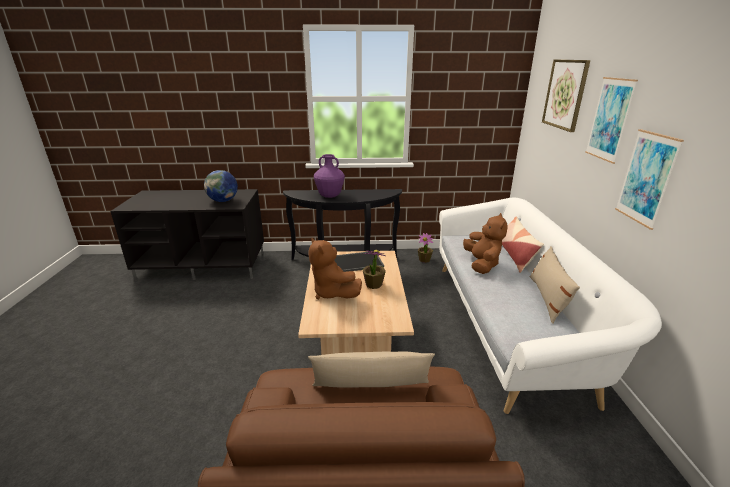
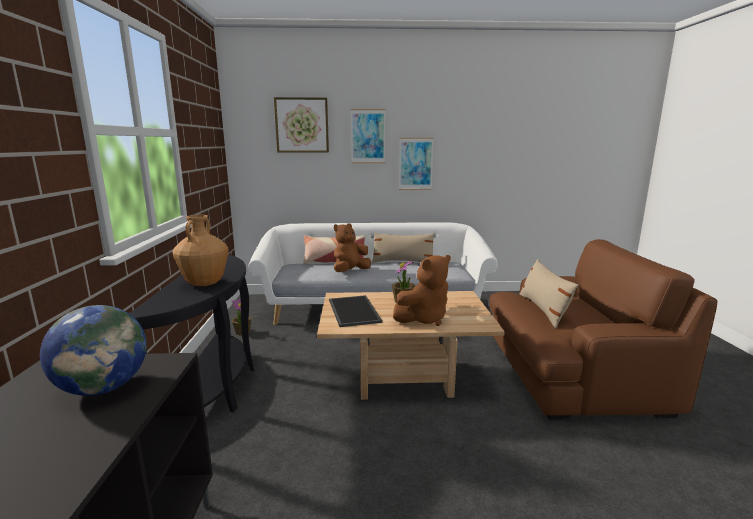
camera: 90 degrees left, 10 degrees down
(330, 196) = (205, 284): purple vase -> brown vase
(482, 264) = (350, 271): brown plush toy -> brown plush toy turned 45 degrees counterclockwise

